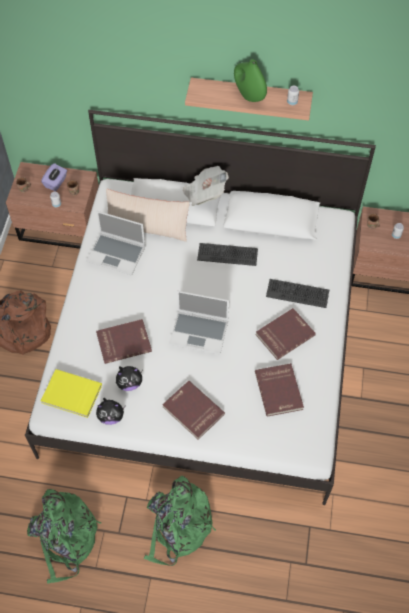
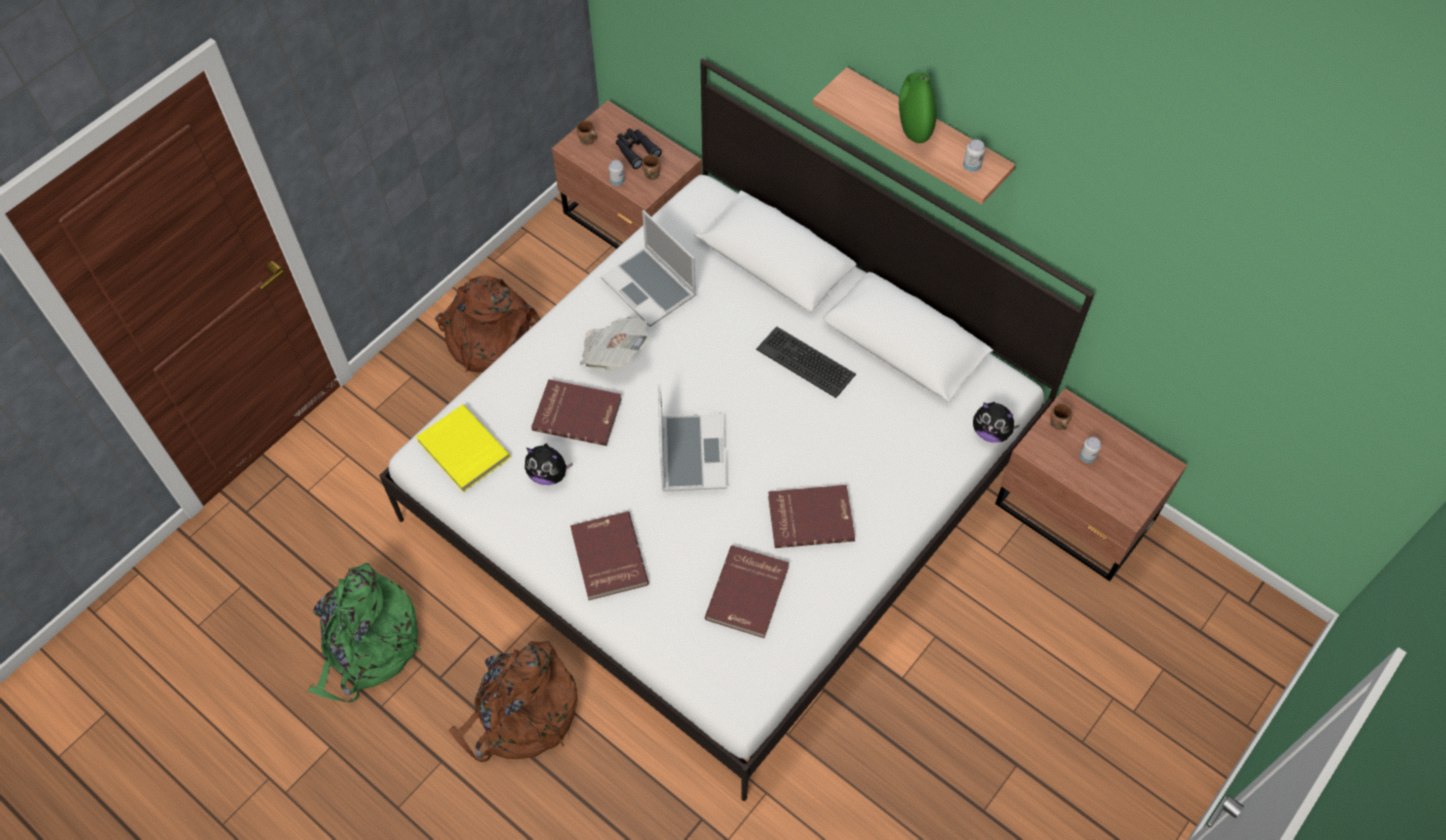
camera: 30 degrees right, 0 degrees up
(56, 183) = (636, 150): purple tissue box -> black binoculars
(111, 416) = (495, 506): plush toy -> plush toy (991, 432)
(147, 226) = (718, 269): beige pillow -> none
(177, 527) = (521, 714): green backpack -> brown backpack
(200, 332) = (691, 453): laptop -> laptop turned 135 degrees counterclockwise
(204, 193) = (821, 256): newspaper -> newspaper (614, 353)
(297, 293) = (871, 467): keyboard -> none

